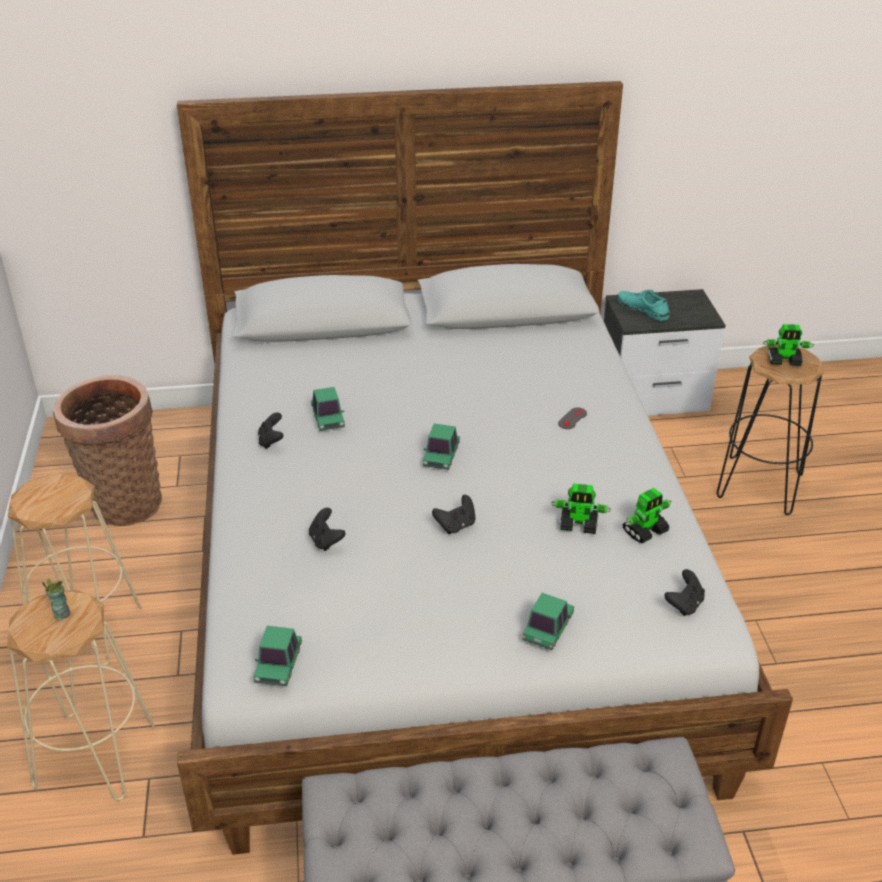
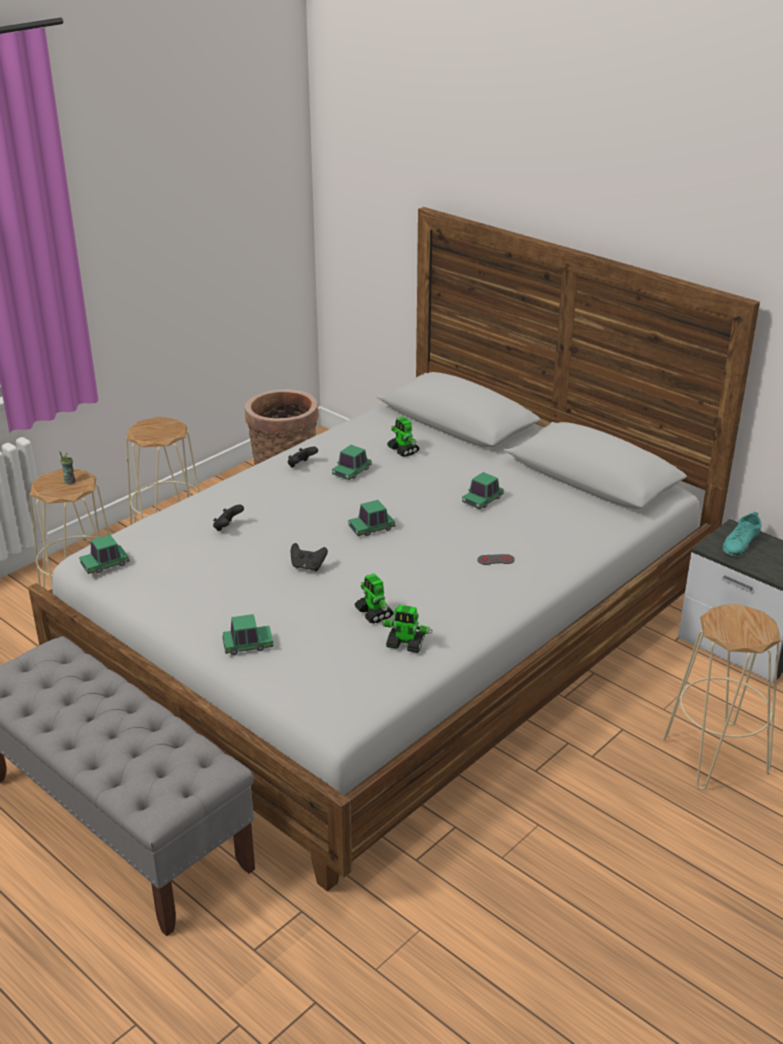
camera: 50 degrees right, 5 degrees down
(472, 377) = (482, 500): none -> toy car
(642, 309) = (740, 543): turquoise shoe -> turquoise shoe turned 150 degrees counterclockwise
(684, 604) = (344, 693): black game controller -> none
(760, 485) = (716, 756): black stool -> beige stool
(784, 361) = (737, 623): toy robot -> toy robot (403, 450)

